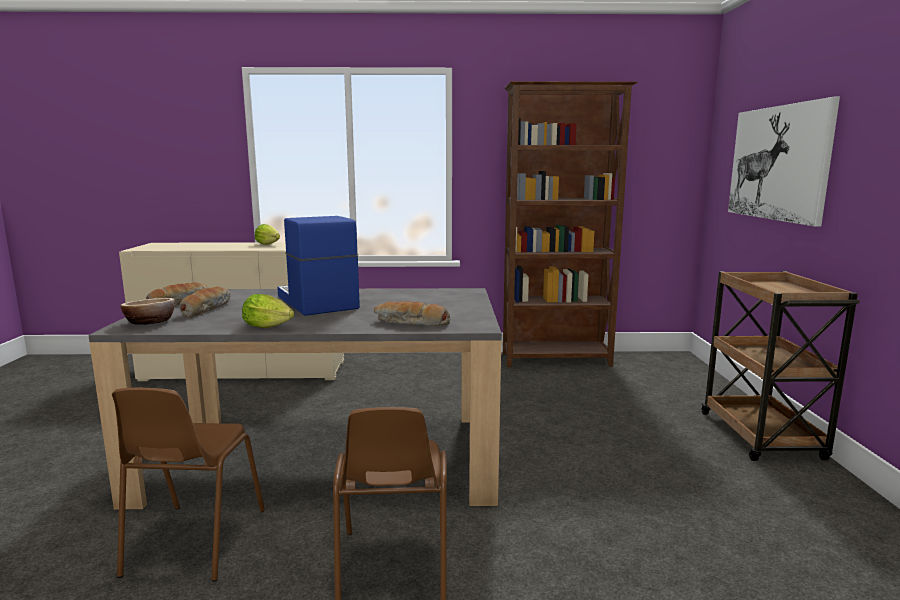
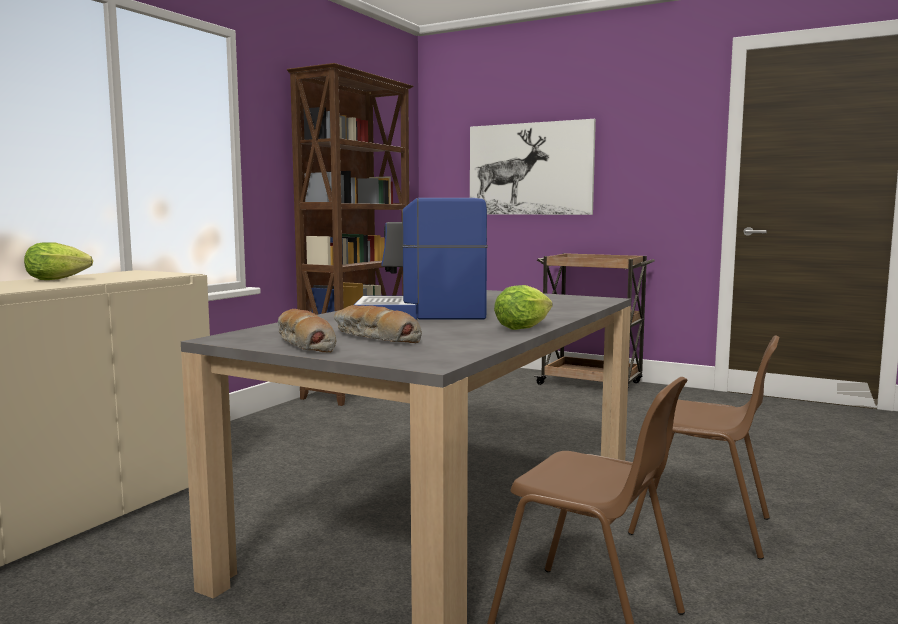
camera: 60 degrees left, 5 degrees down
(150, 322) = (414, 354): bowl -> none
(411, 323) = (570, 305): bread -> none

